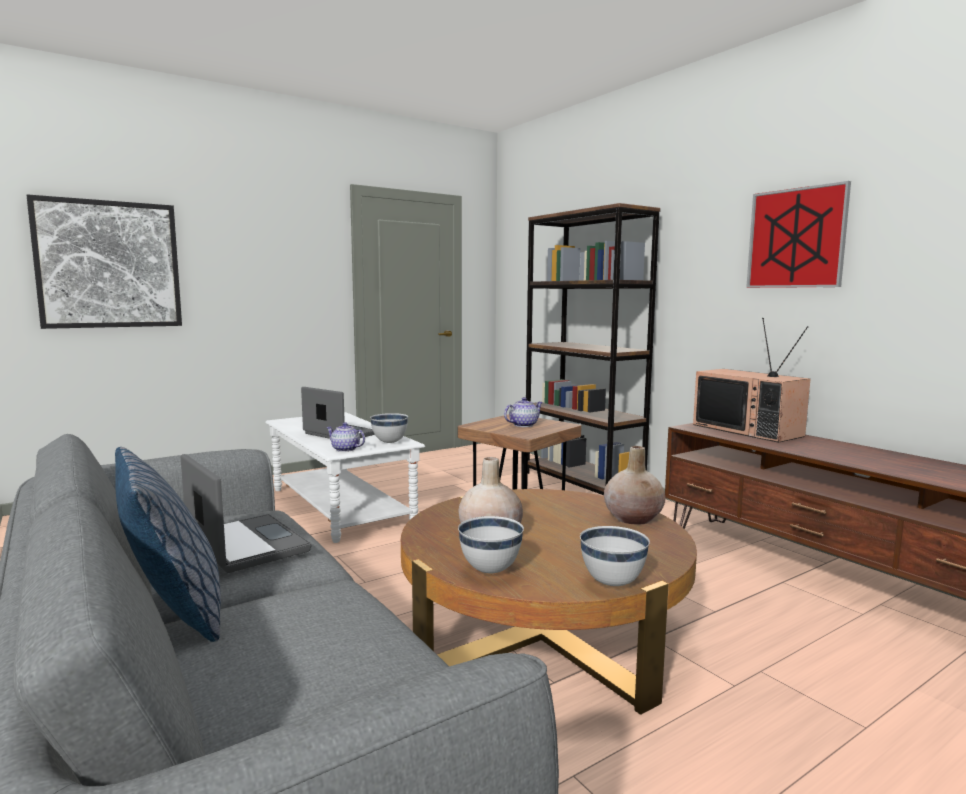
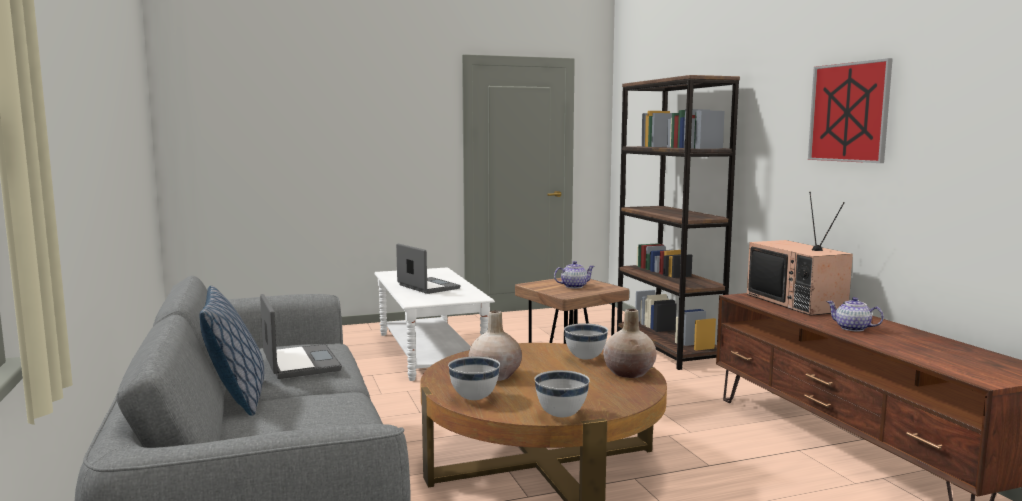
camera: 15 degrees right, 0 degrees up
(109, 264) = (254, 135): picture -> none
(345, 449) = (423, 300): teapot -> teapot (853, 328)
(389, 442) = (464, 296): white bowl -> white bowl (585, 358)

